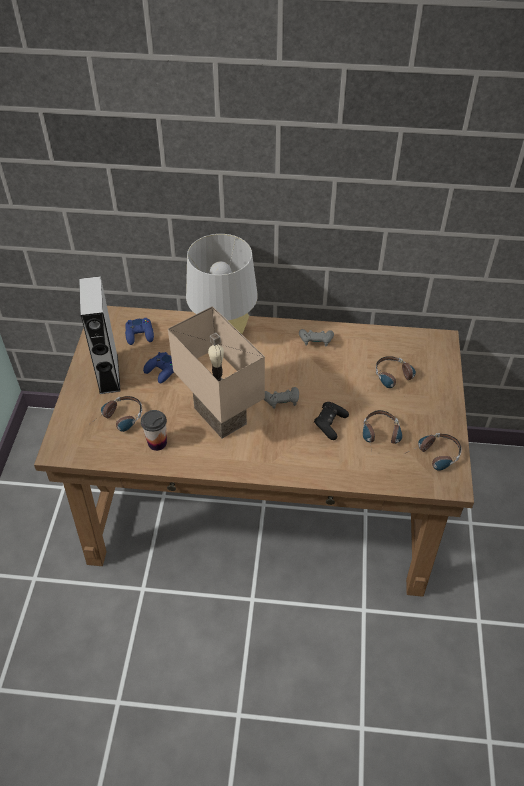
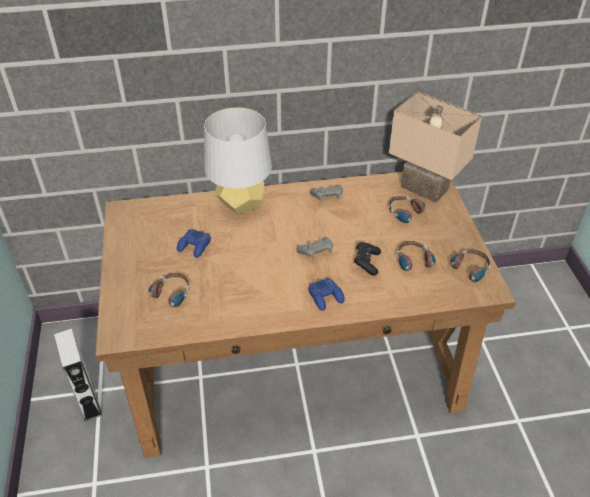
camera: 15 degrees left, 5 degrees down
(108, 373) = (143, 258): grey speaker -> grey speaker (88, 401)
(140, 334) = (162, 219): blue game controller -> blue game controller (326, 297)
(157, 443) = (213, 310): cup -> none
(217, 417) = (261, 276): beige table lamp -> beige table lamp (422, 189)

